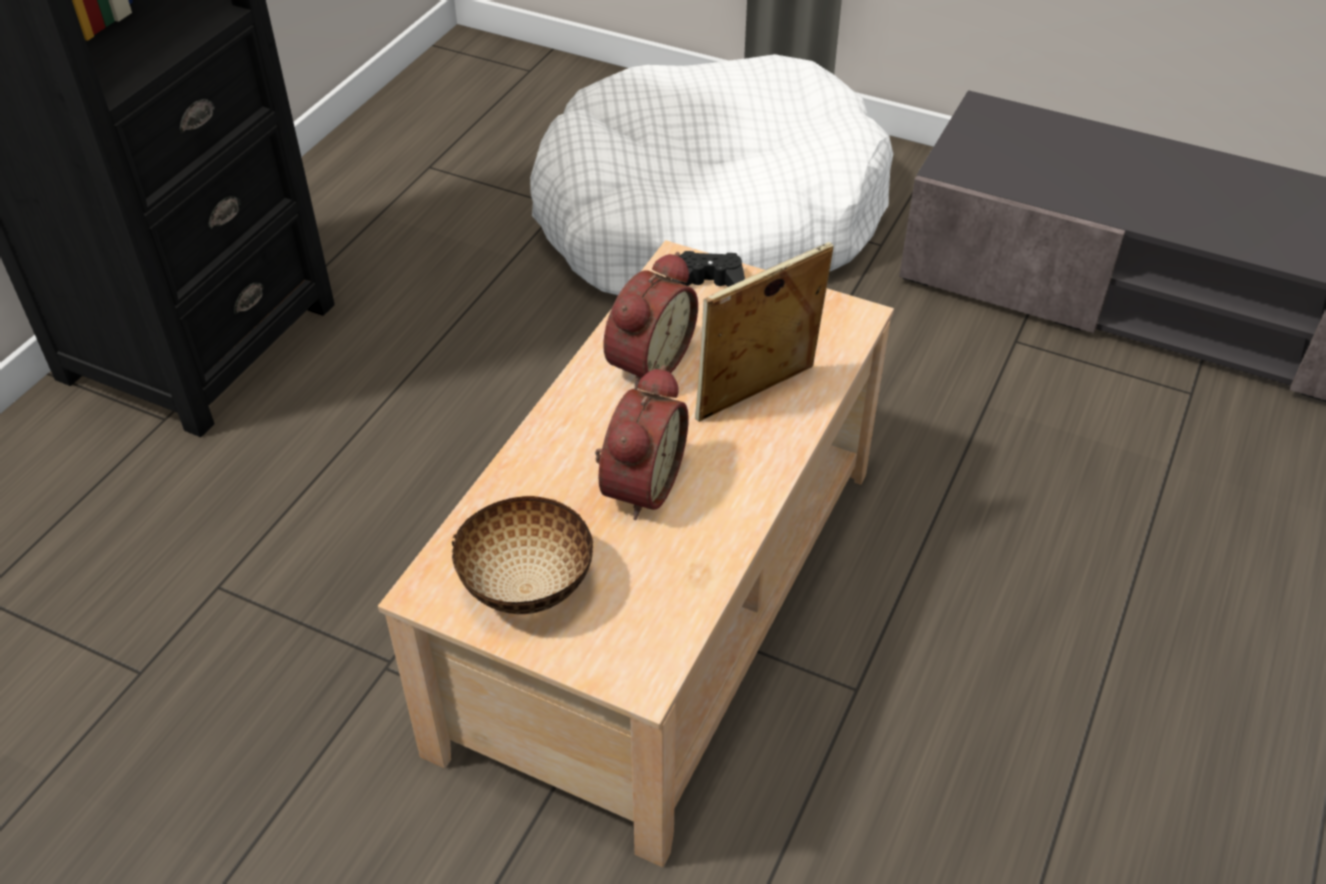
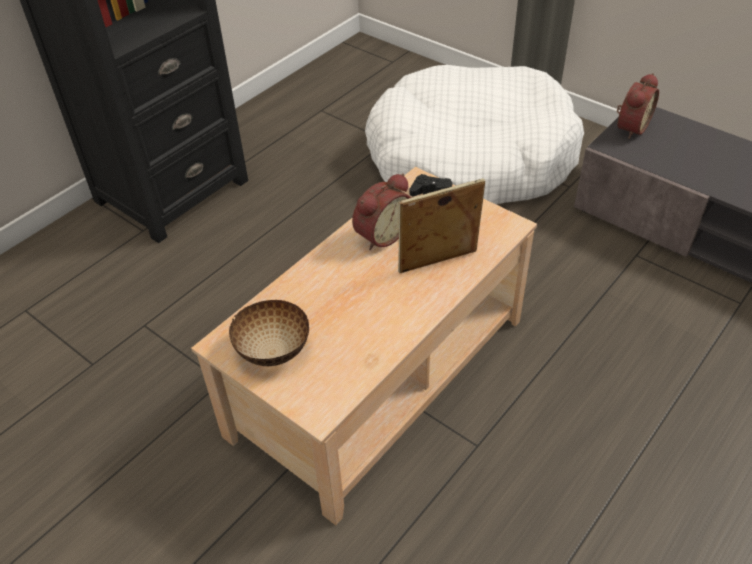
camera: 15 degrees right, 0 degrees up
(638, 485) = (353, 304): alarm clock -> alarm clock (630, 127)

